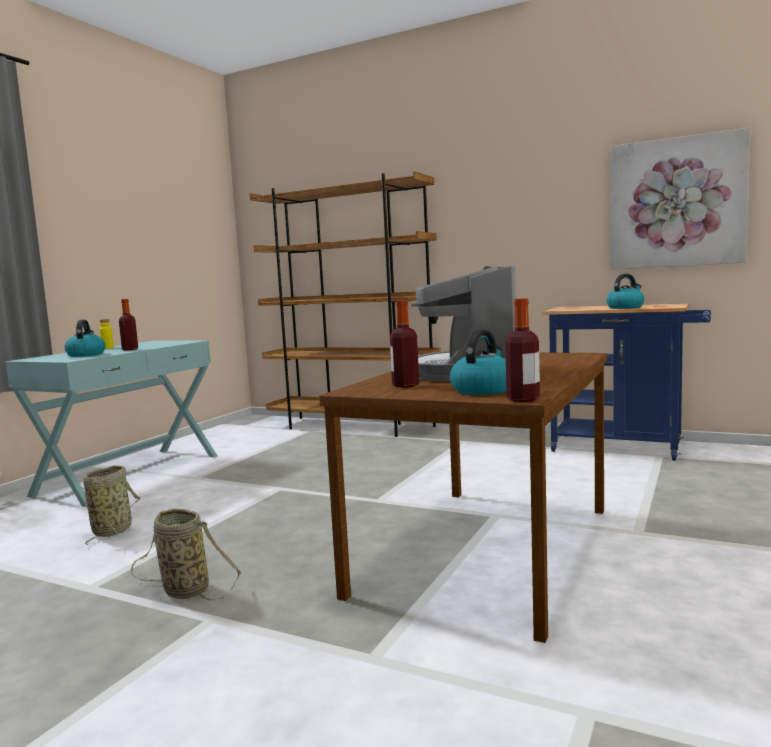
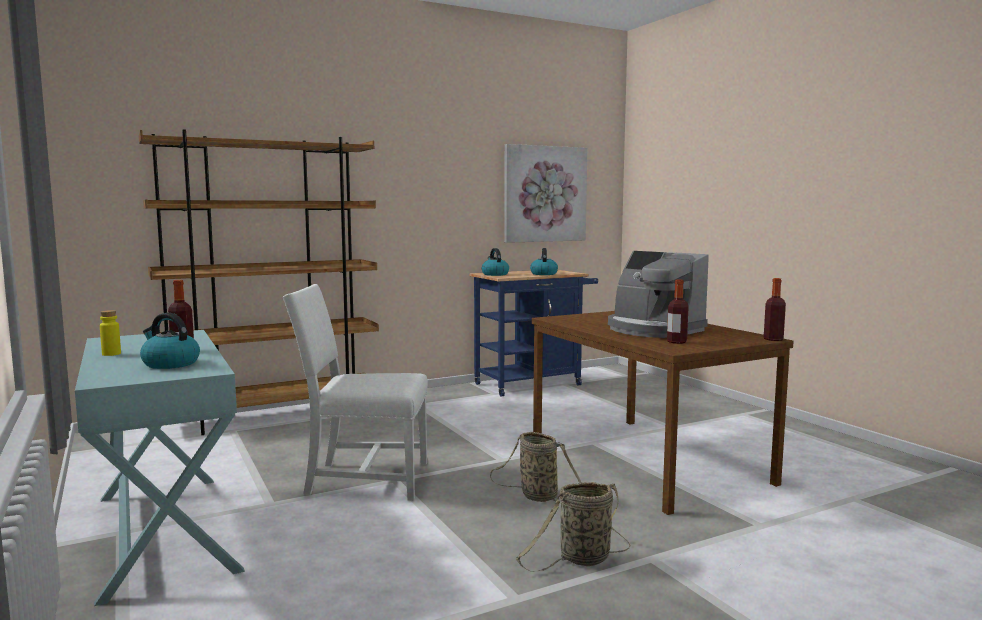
camera: 55 degrees left, 0 degrees up
(114, 530) = (367, 567): basket -> basket (536, 495)
(268, 481) = (363, 479): none -> white chair
(482, 390) = (728, 338): kettle -> kettle (494, 274)

